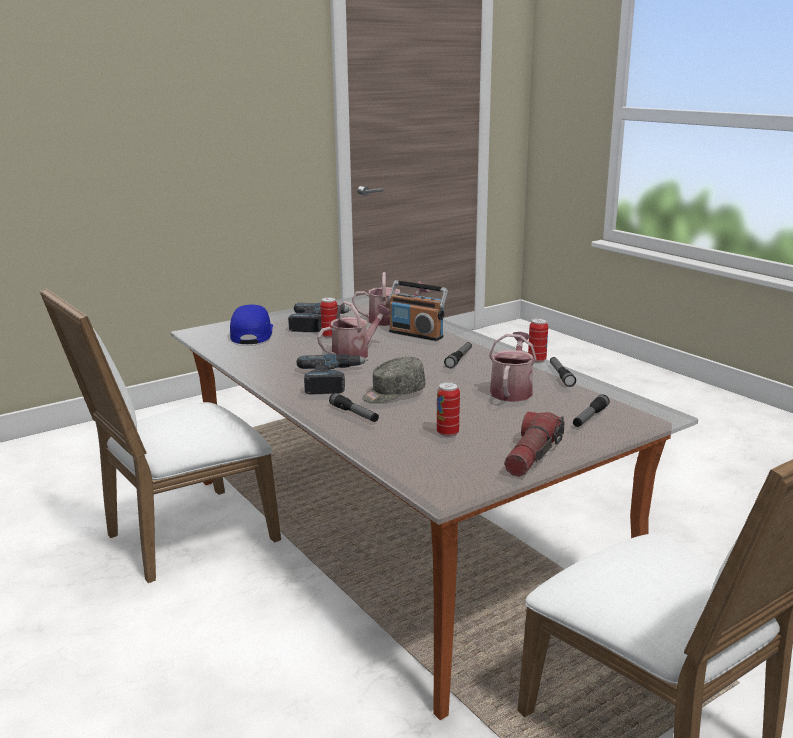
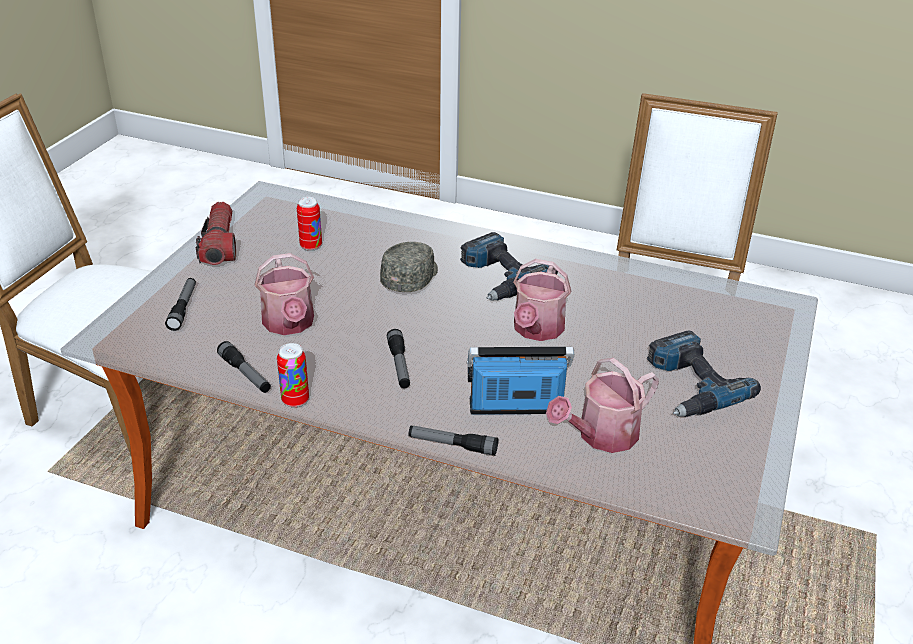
camera: 145 degrees right, 15 degrees up
(251, 334) = (718, 325): blue cap -> none
(330, 336) = (622, 358): can -> none
(354, 414) = (416, 241): flashlight -> flashlight (452, 445)

